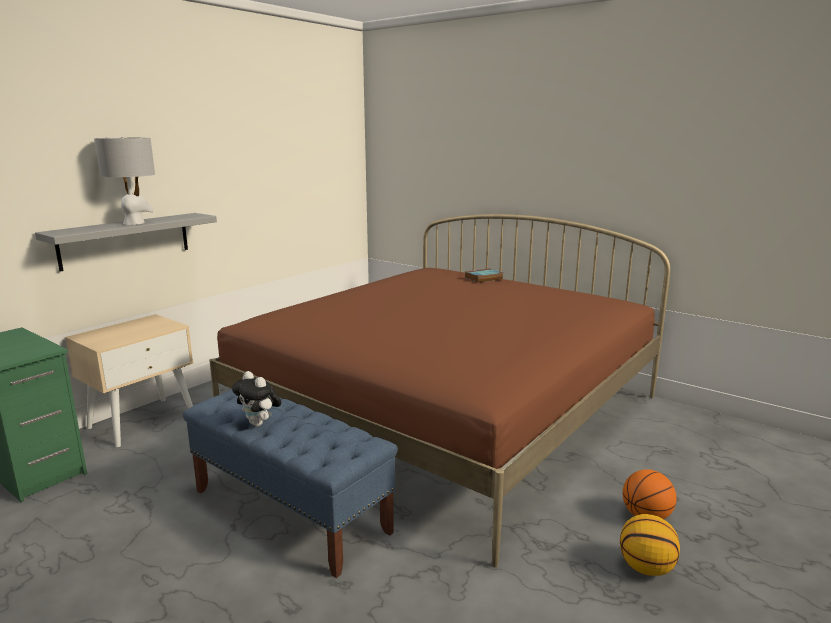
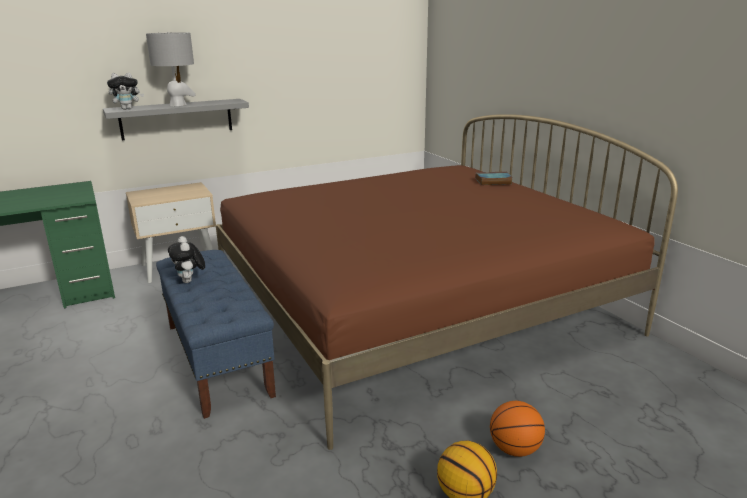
camera: 25 degrees right, 5 degrees up
(77, 231) = (128, 109): none -> plush toy

